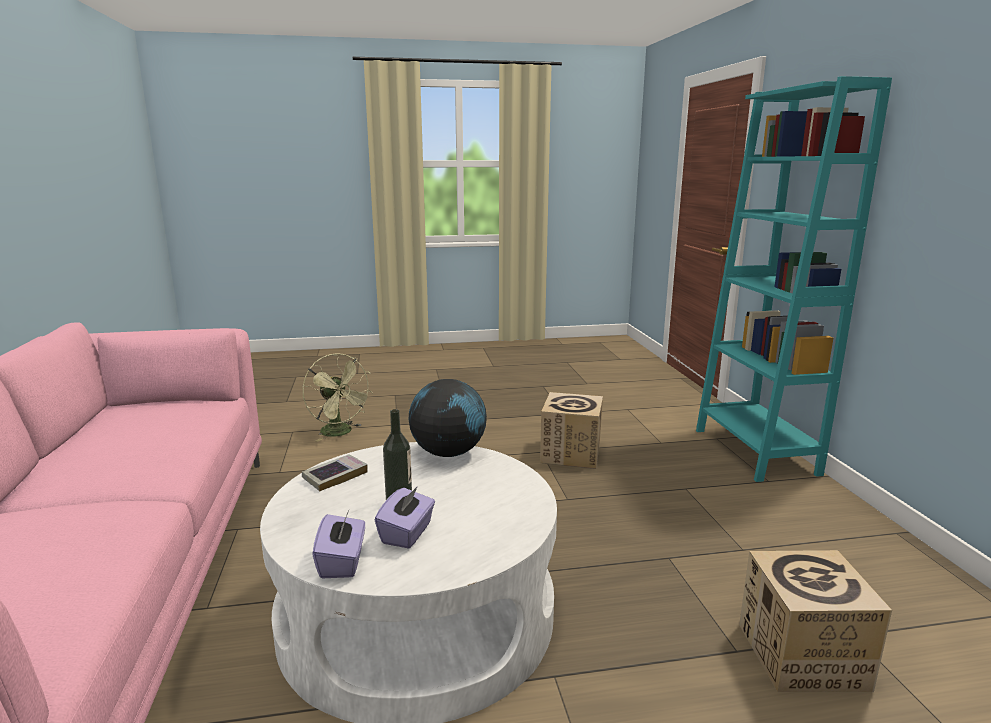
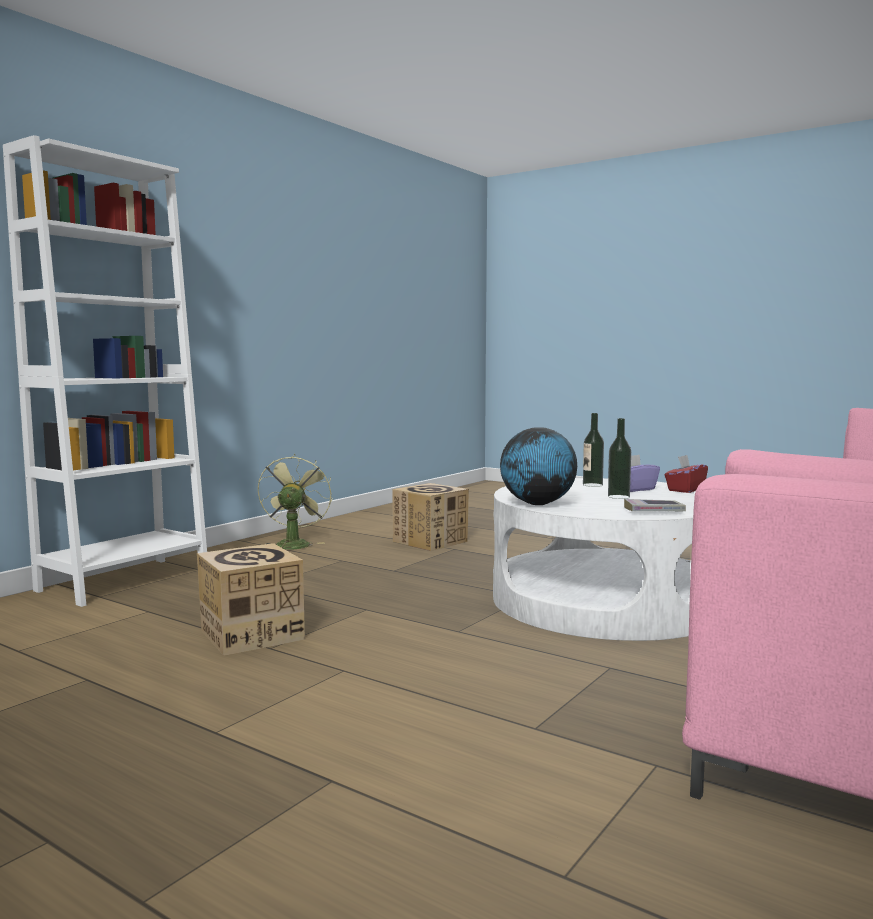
camera: 135 degrees left, 10 degrees down
(340, 433) = (463, 812): green fan -> green fan (293, 544)
(342, 562) = (685, 490): purple tissue box -> red tissue box
(470, 529) = (592, 485): none -> bottle
(755, 451) = (124, 581): turquoise bookcase -> white bookcase

